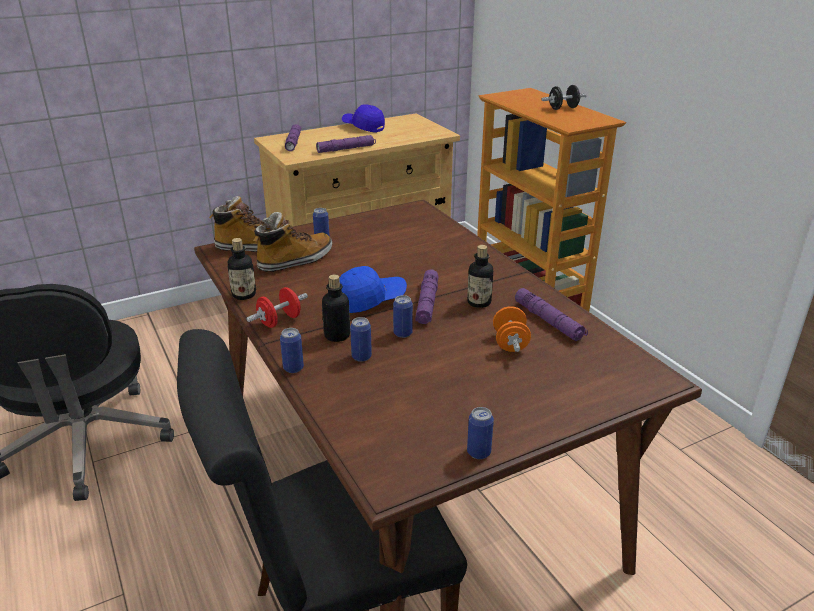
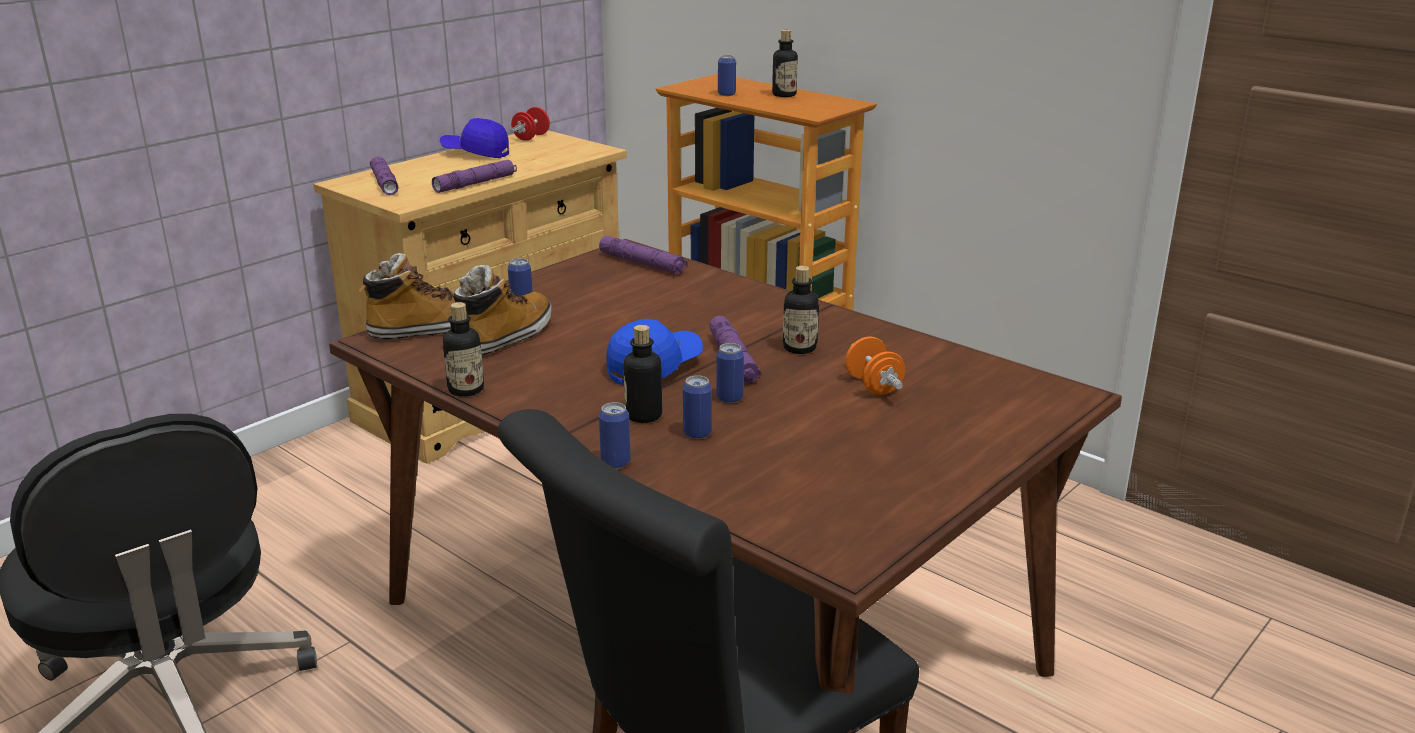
camera: 20 degrees left, 5 degrees down
(279, 321) = (547, 412): red dumbbell -> red dumbbell (531, 137)
(478, 452) = (927, 505): can -> can (726, 94)
(548, 321) = (901, 355): purple flashlight -> purple flashlight (642, 264)
(563, 108) = (784, 95): black dumbbell -> bottle

